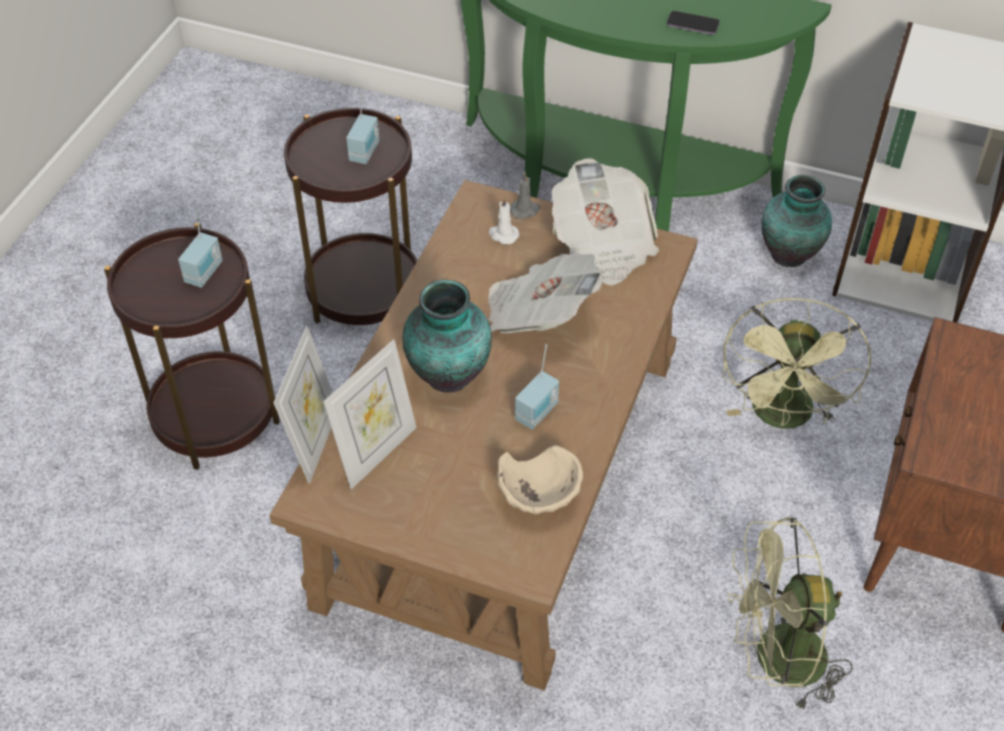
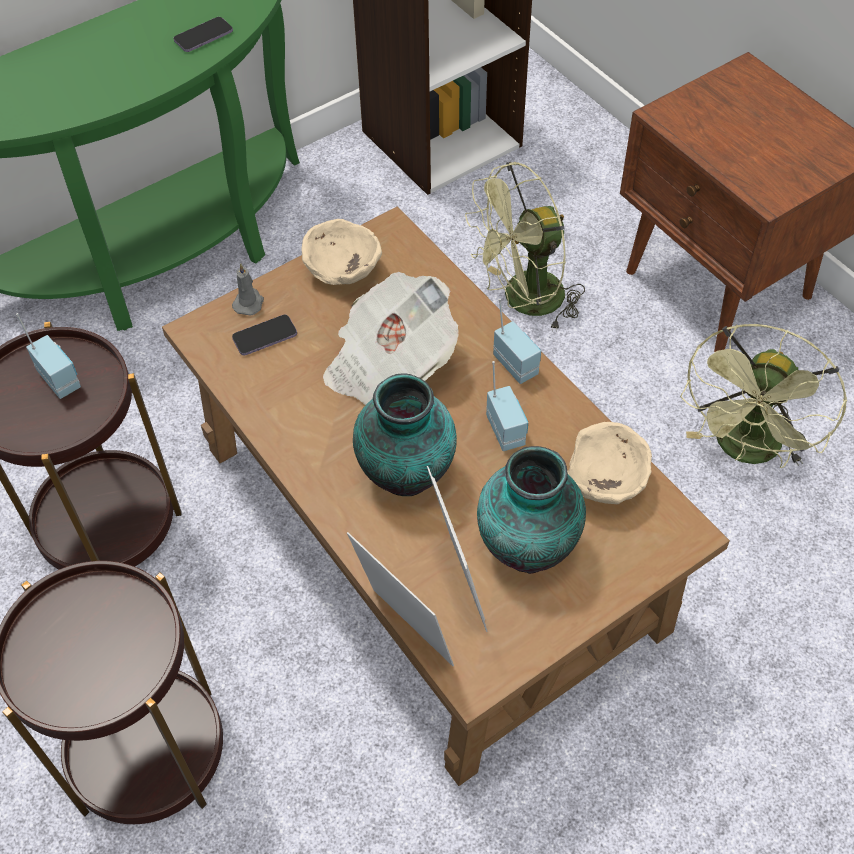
camera: 55 degrees left, 5 degrees up
(205, 273) = (99, 615): radio -> radio (517, 364)
(503, 235) = (265, 336): white candle -> phone
(603, 244) = (345, 271): newspaper -> beige bowl
(783, 418) = (523, 301): green fan -> green fan turned 105 degrees clockwise
(790, 253) = (361, 191): vase -> vase (527, 545)

